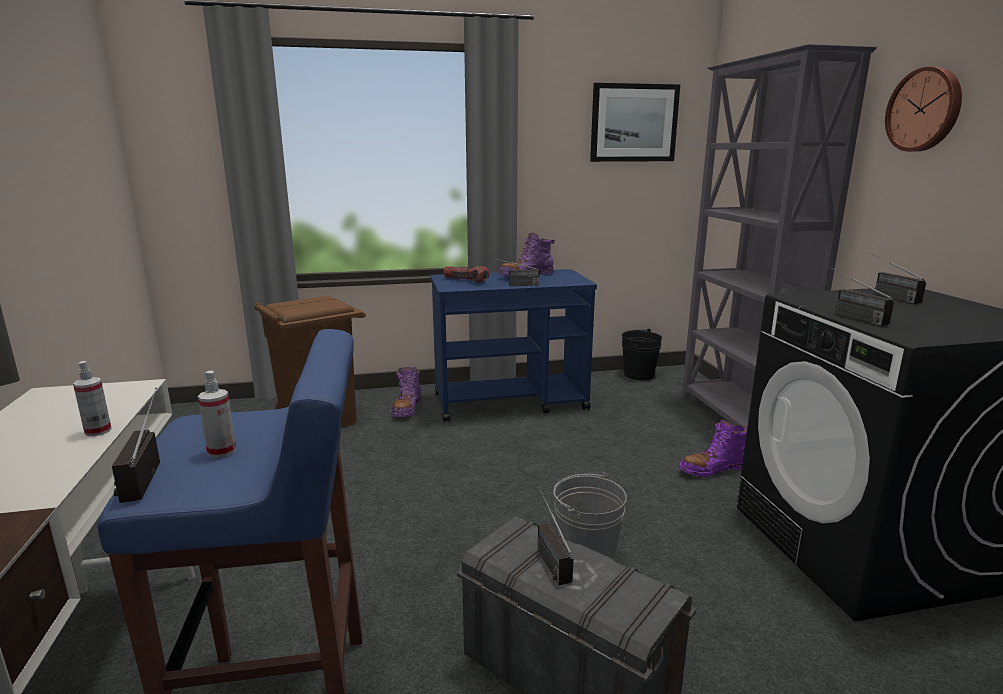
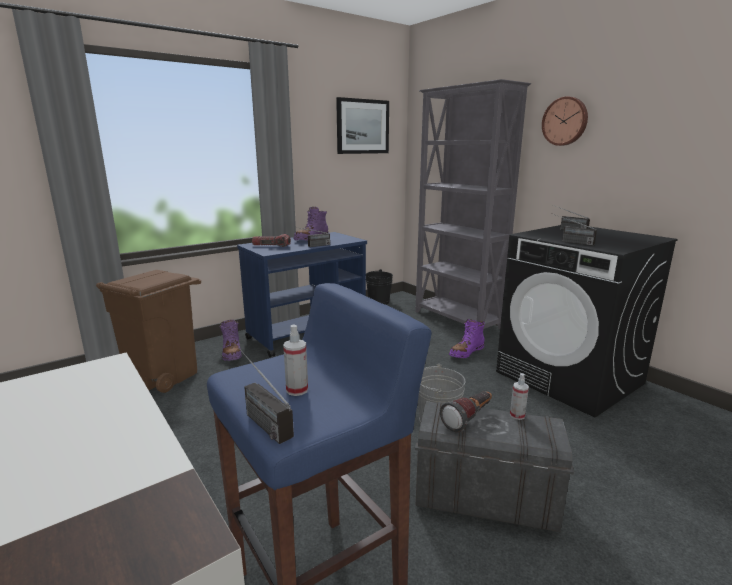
camera: 25 degrees left, 0 degrees up
(98, 431) = (131, 404): spray bottle -> spray bottle (517, 415)
(546, 556) = (469, 419): radio -> flashlight

